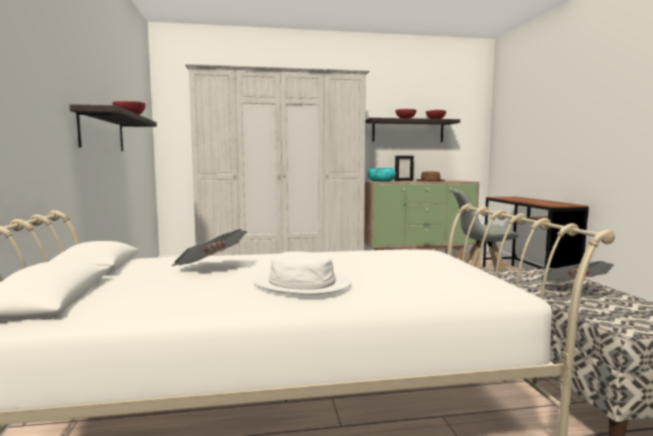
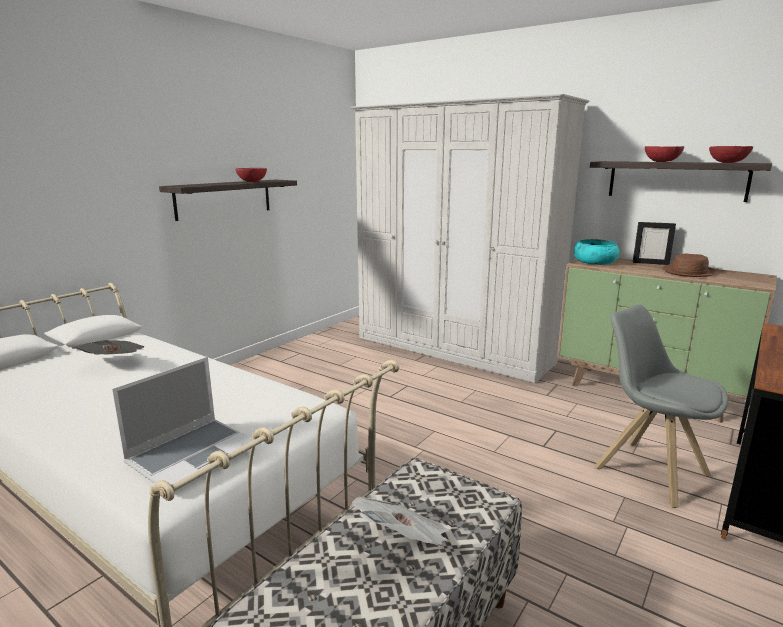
camera: 45 degrees right, 10 degrees up
(302, 283) = (87, 407): white hat -> none
(459, 274) = (193, 454): none -> laptop

